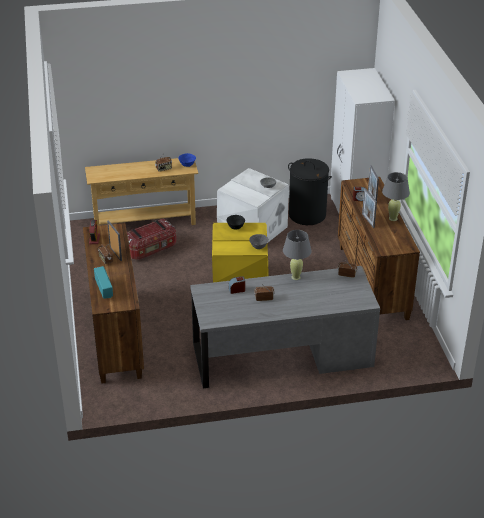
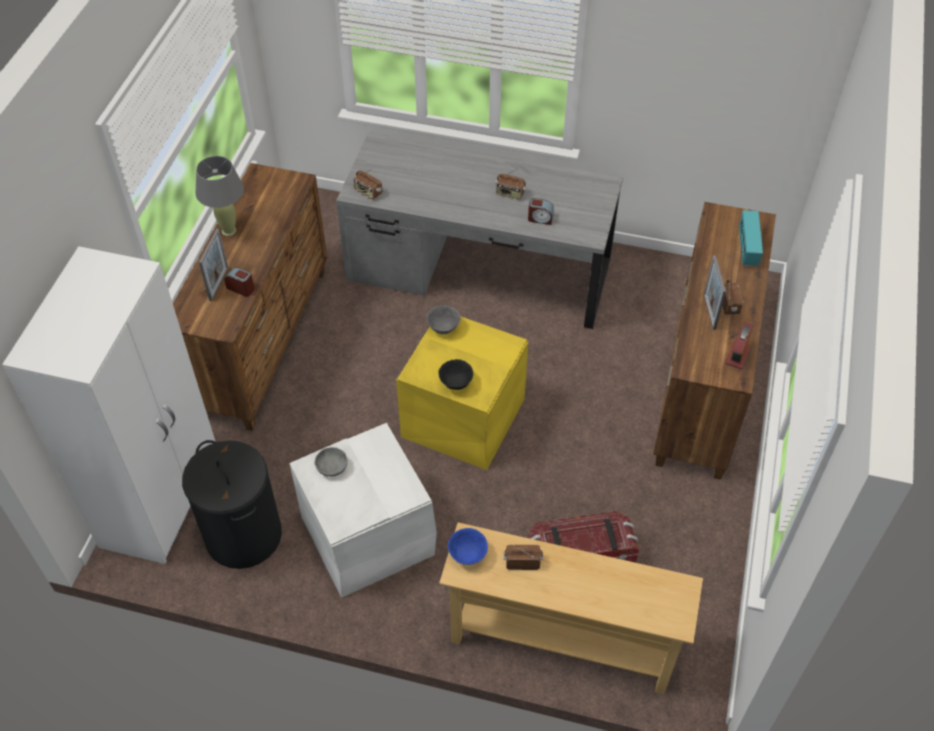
camera: 155 degrees left, 15 degrees up
(296, 277) = (443, 211): grey table lamp -> none
(368, 221) = (270, 239): picture frame -> none

